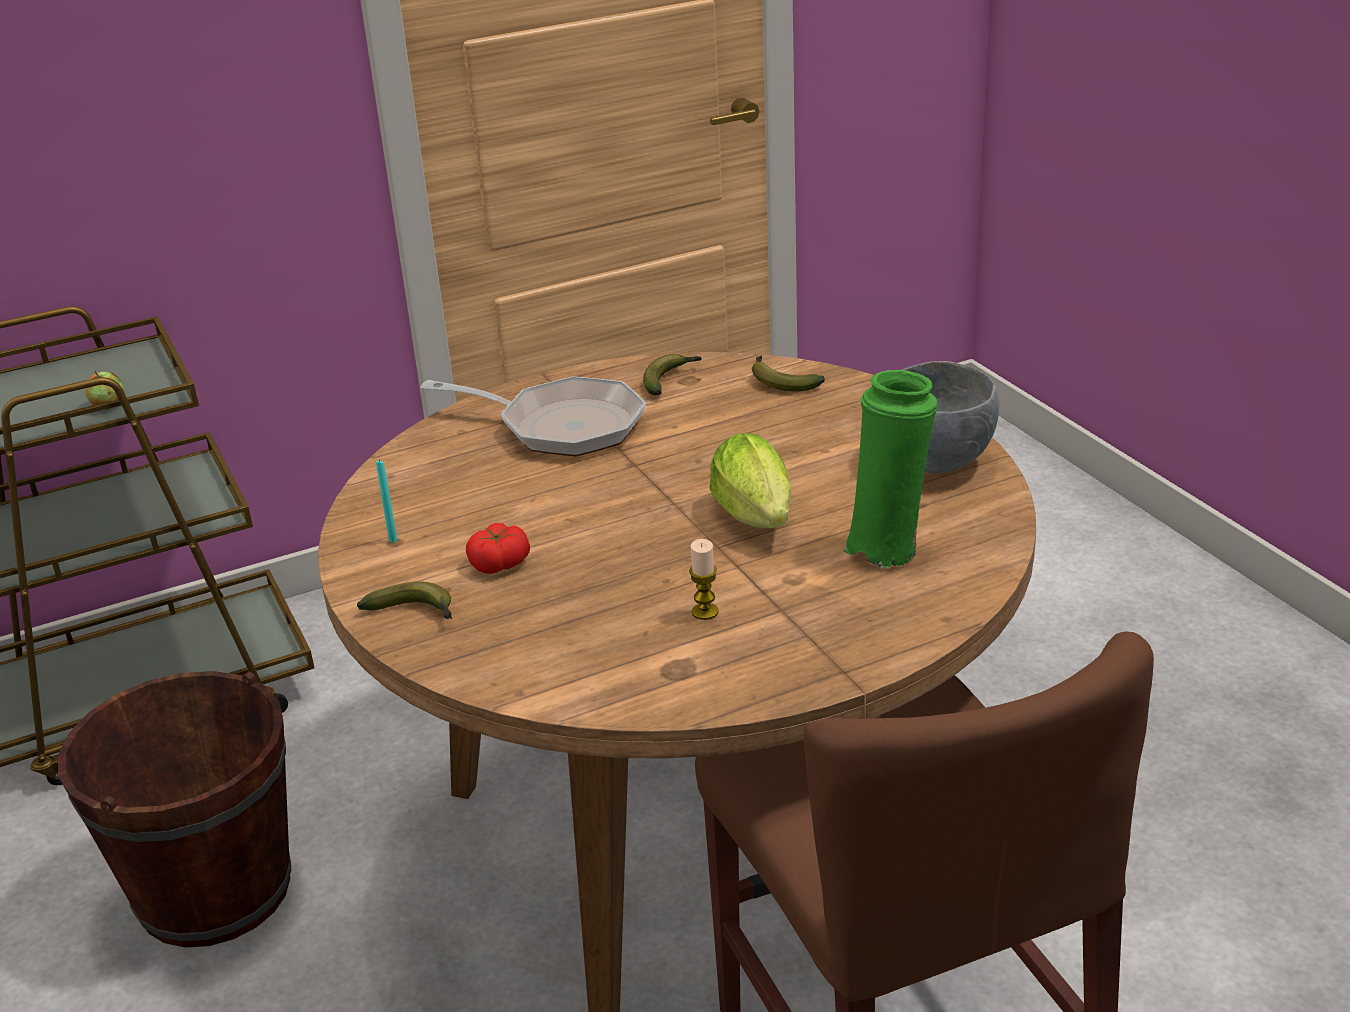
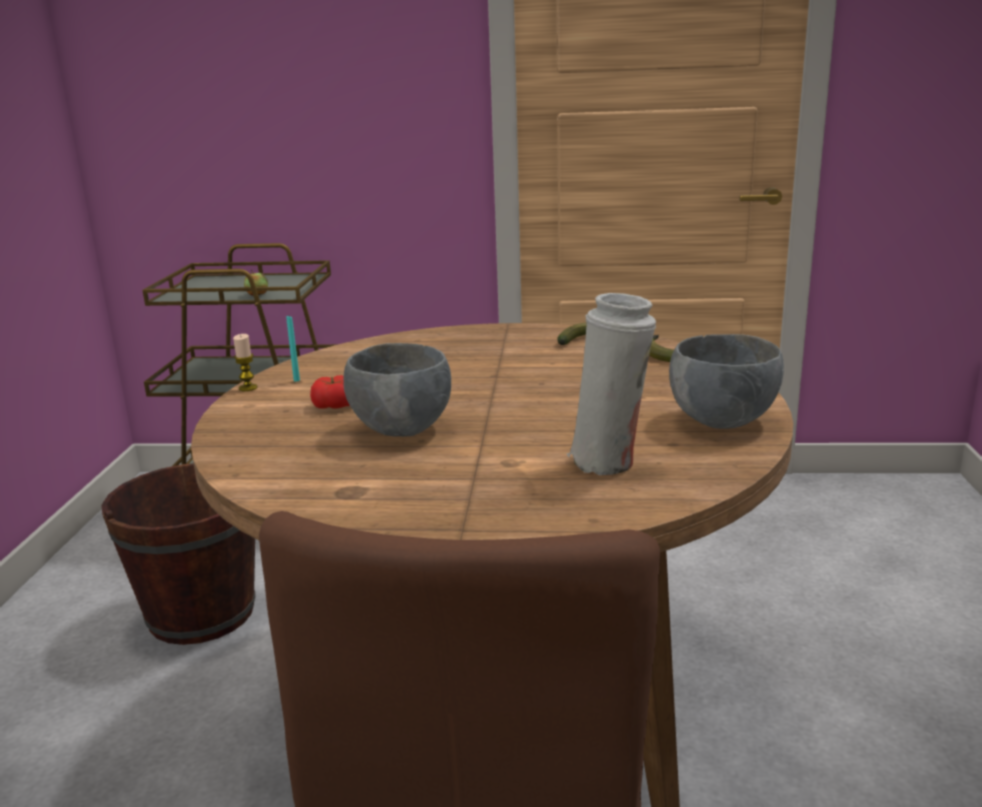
camera: 30 degrees right, 10 degrees down
(415, 613) = (249, 417): banana -> none
(561, 426) = (479, 349): frying pan -> none
(624, 573) = (400, 429): none -> grey bowl
(705, 612) = (419, 464): candle -> candle (248, 388)
(757, 521) = (533, 423): lettuce -> none
(887, 547) = (609, 462): green vase -> white vase

